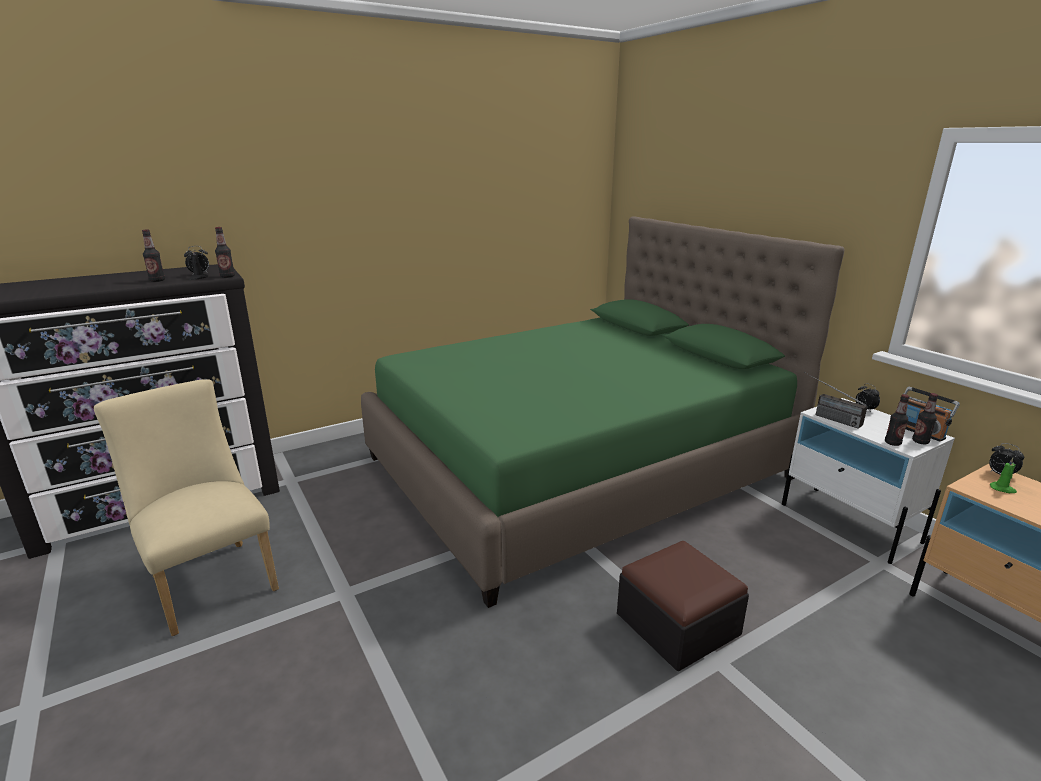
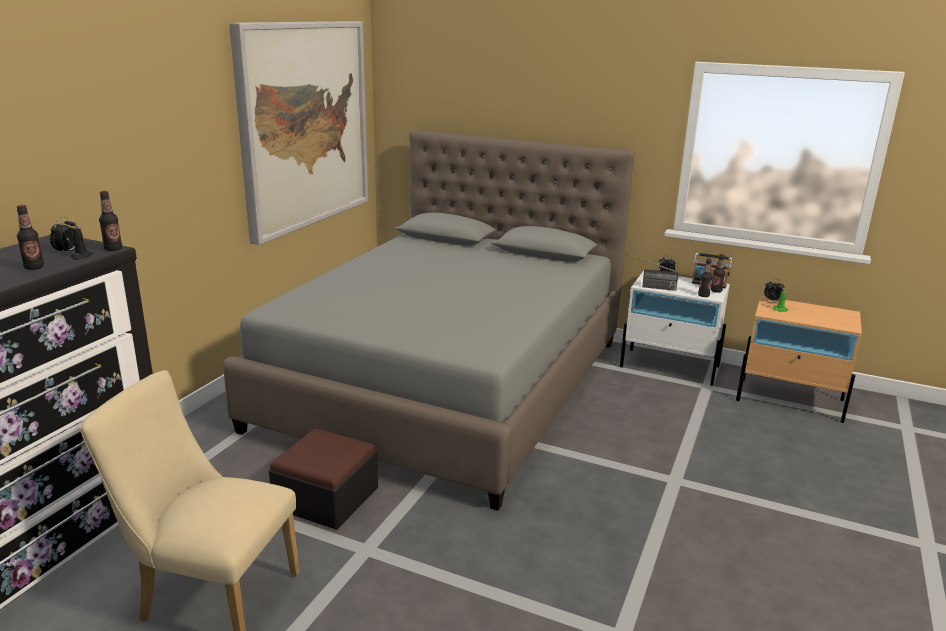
camera: 35 degrees left, 0 degrees up
(515, 204) = (304, 125): none -> picture
(577, 467) = (447, 383): green bed -> grey bed
(677, 624) = (632, 468): ottoman -> ottoman (326, 498)

